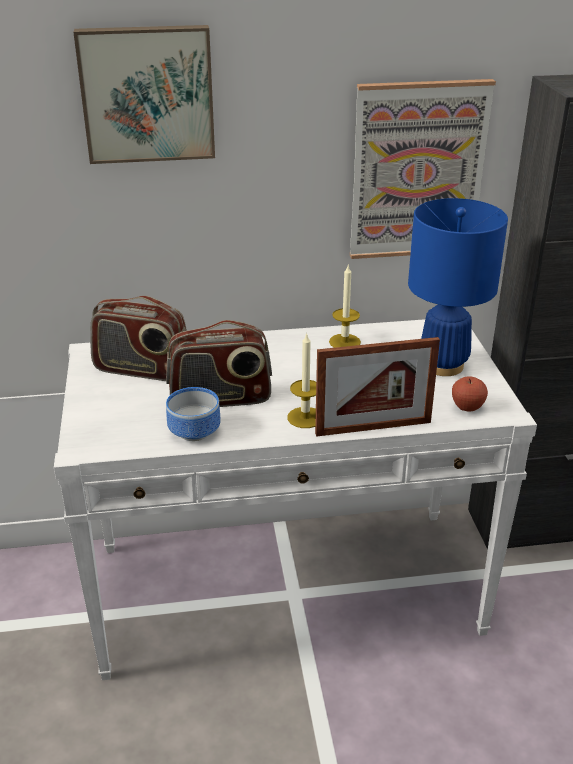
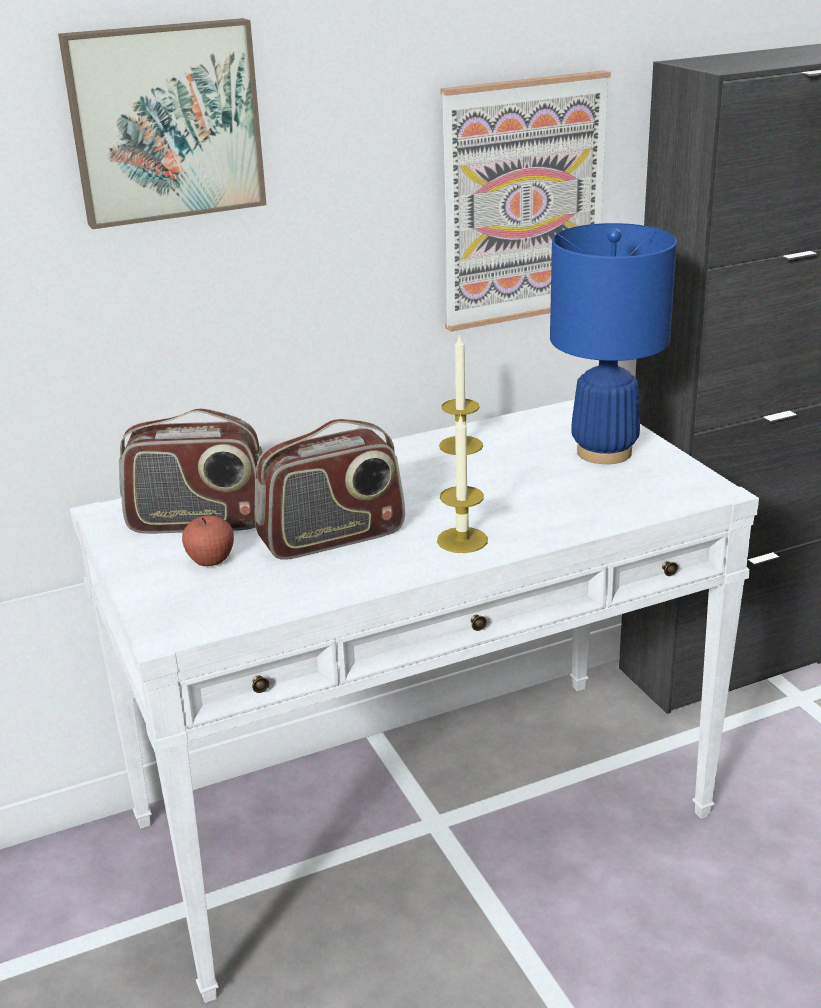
camera: 15 degrees left, 5 degrees down
(194, 433) = (320, 585): bowl -> none
(373, 428) = (559, 536): picture frame -> none
(467, 407) = (663, 493): apple -> apple (211, 561)

